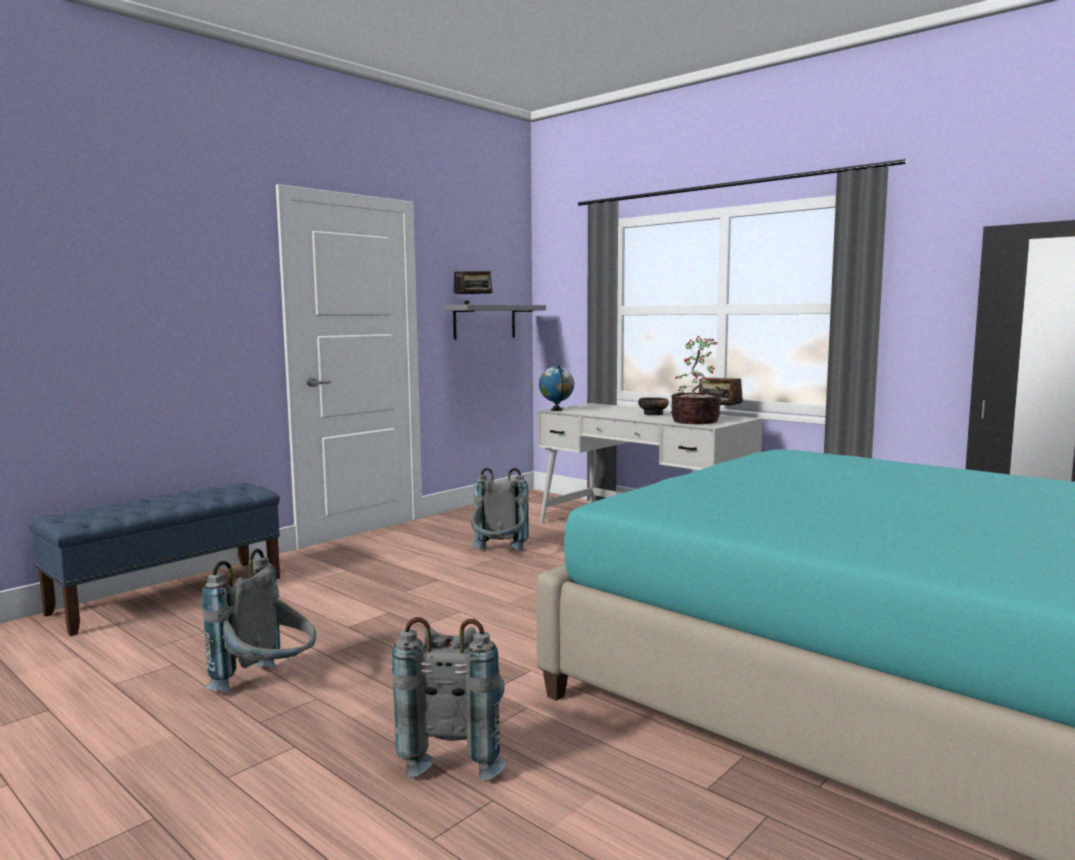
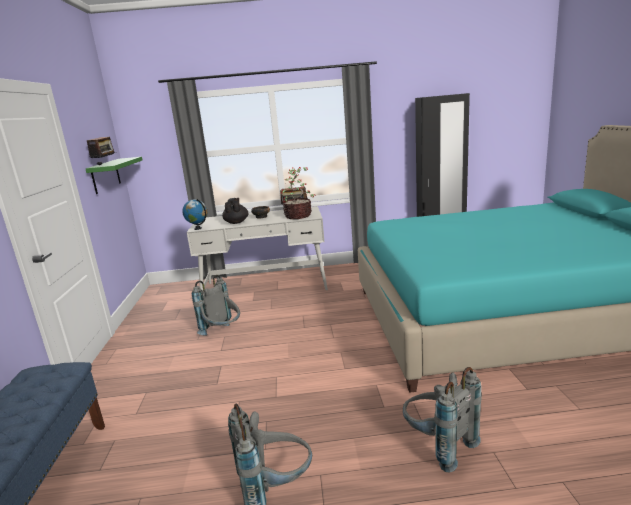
camera: 45 degrees left, 10 degrees up
(484, 321) = (106, 175): grey shelf -> green shelf
(609, 413) = (236, 222): none -> black teapot

